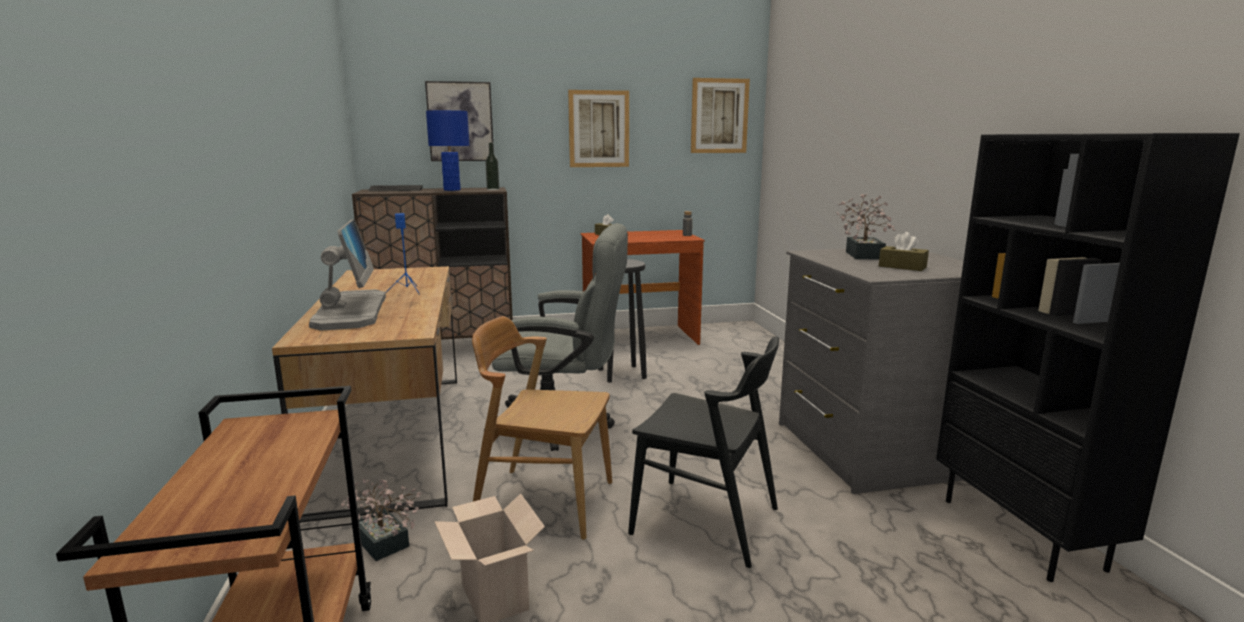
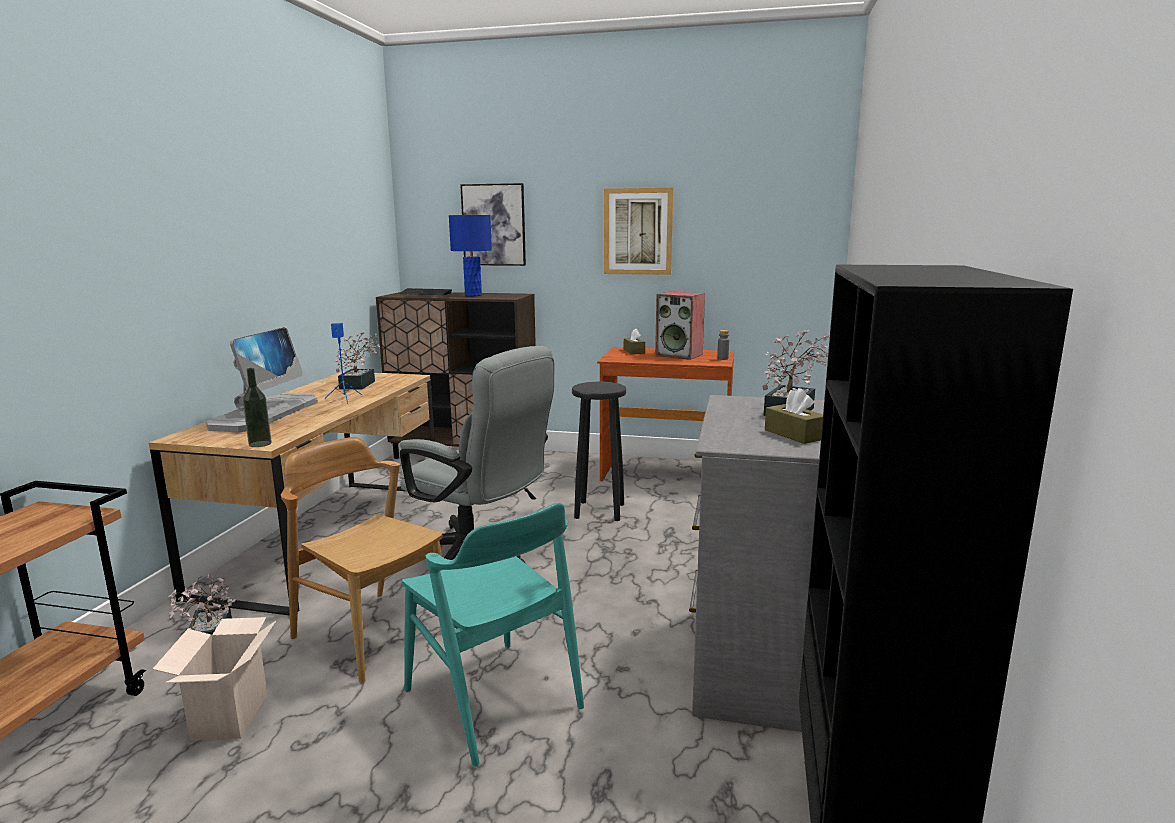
camera: 25 degrees right, 0 degrees up
(393, 278) = (360, 384): none -> potted plant
(493, 189) = (512, 296): bottle -> bottle (260, 444)
(649, 235) = (679, 355): none -> speaker
(705, 521) = (493, 699): black chair -> turquoise chair
(719, 116) = (787, 215): picture -> none

